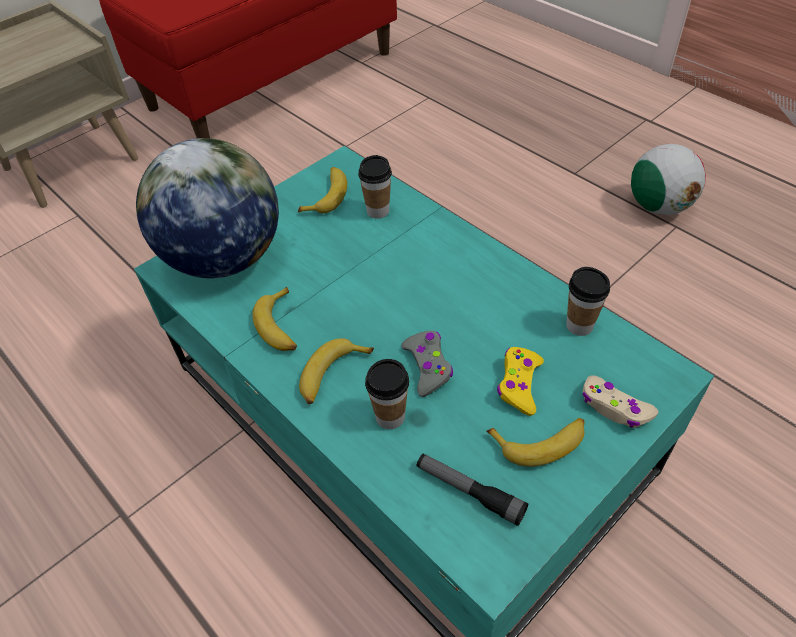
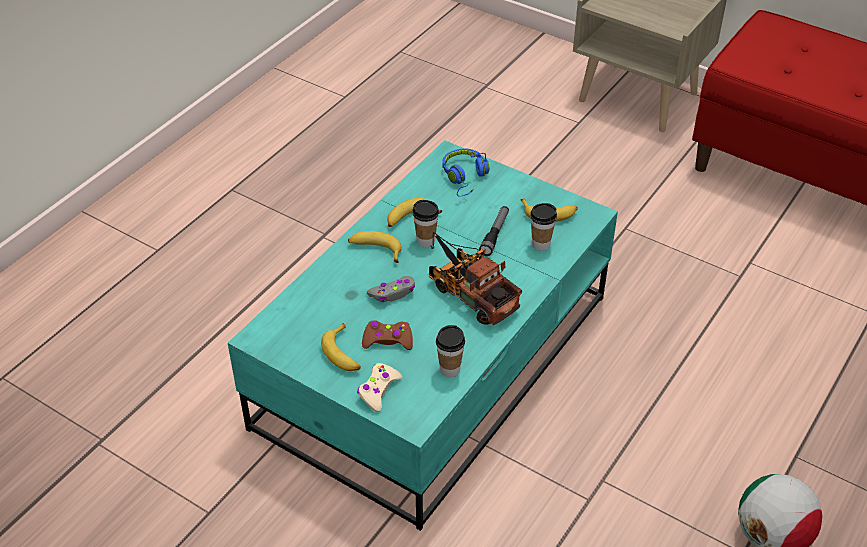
camera: 75 degrees right, 5 degrees down
(224, 258) = (465, 177): globe -> blue headphones
(390, 417) = (349, 281): cup -> cup (425, 241)
(445, 287) = (469, 292): none -> toy truck
(469, 492) = (302, 324): flashlight -> flashlight (495, 234)
(519, 384) = (387, 340): yellow game controller -> brown game controller

